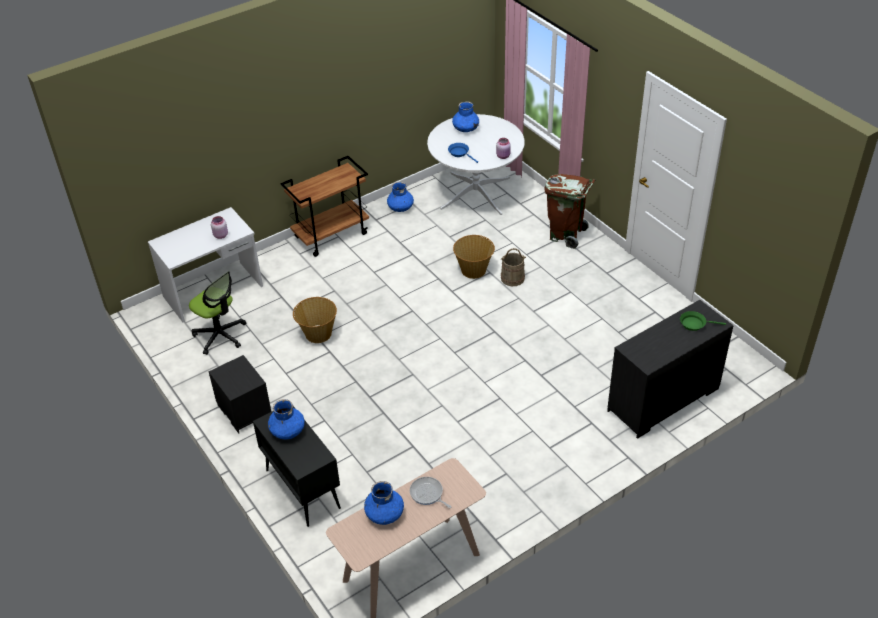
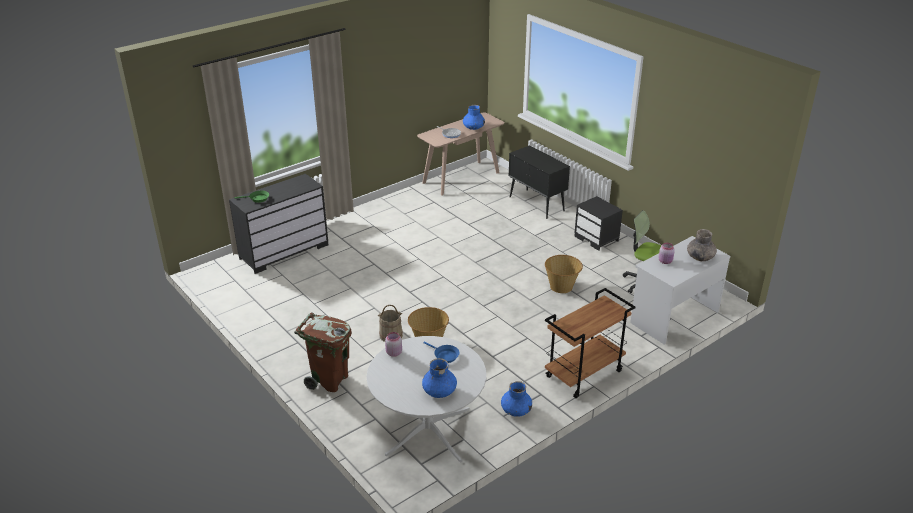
camera: 175 degrees right, 10 degrees down
(180, 240) = (700, 257): none -> grey vase
(287, 430) = (544, 162): blue vase -> none

